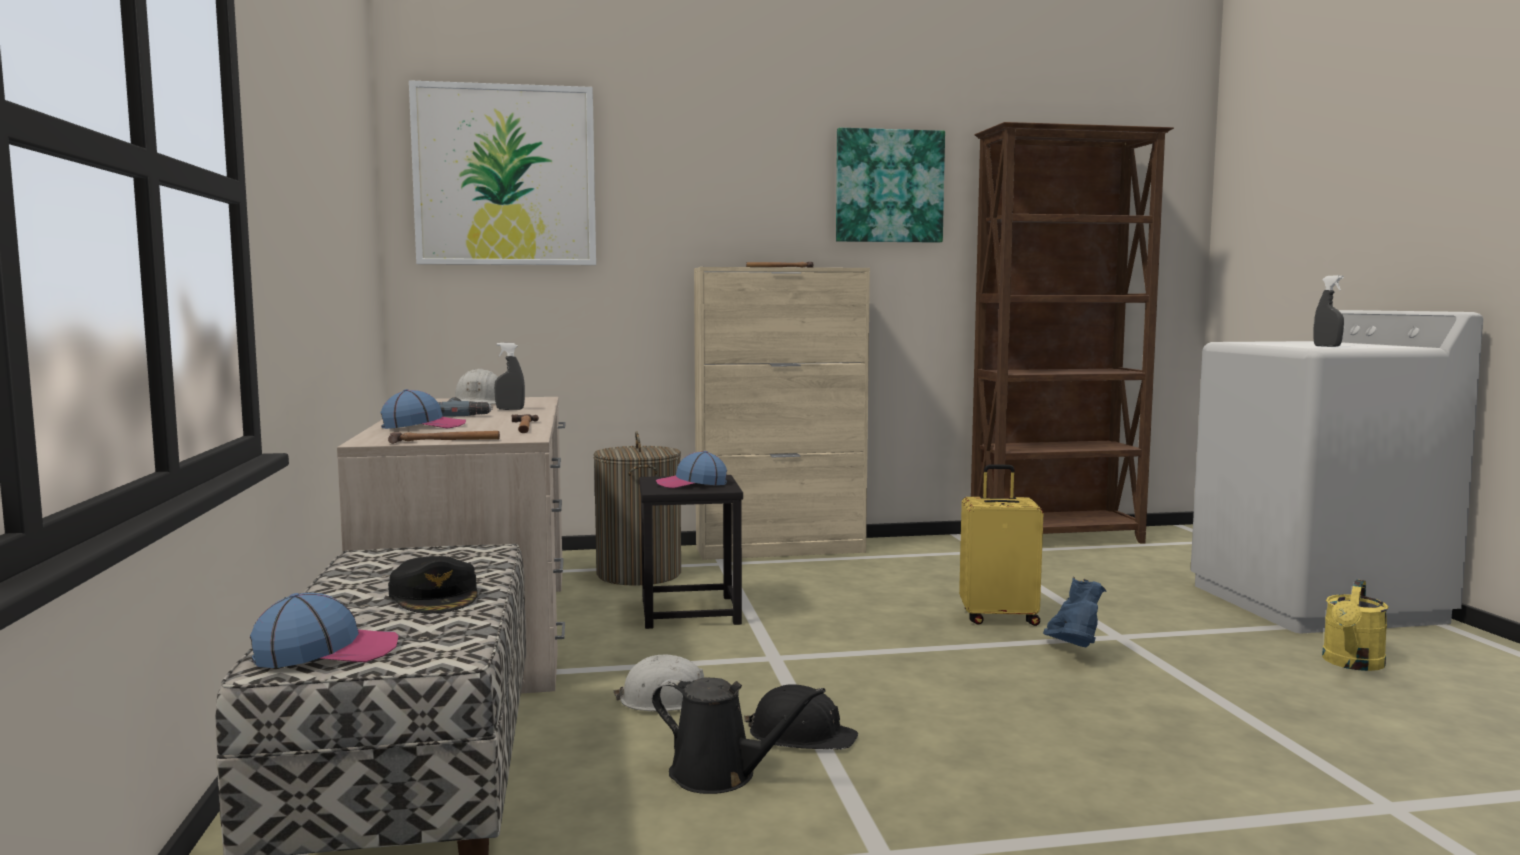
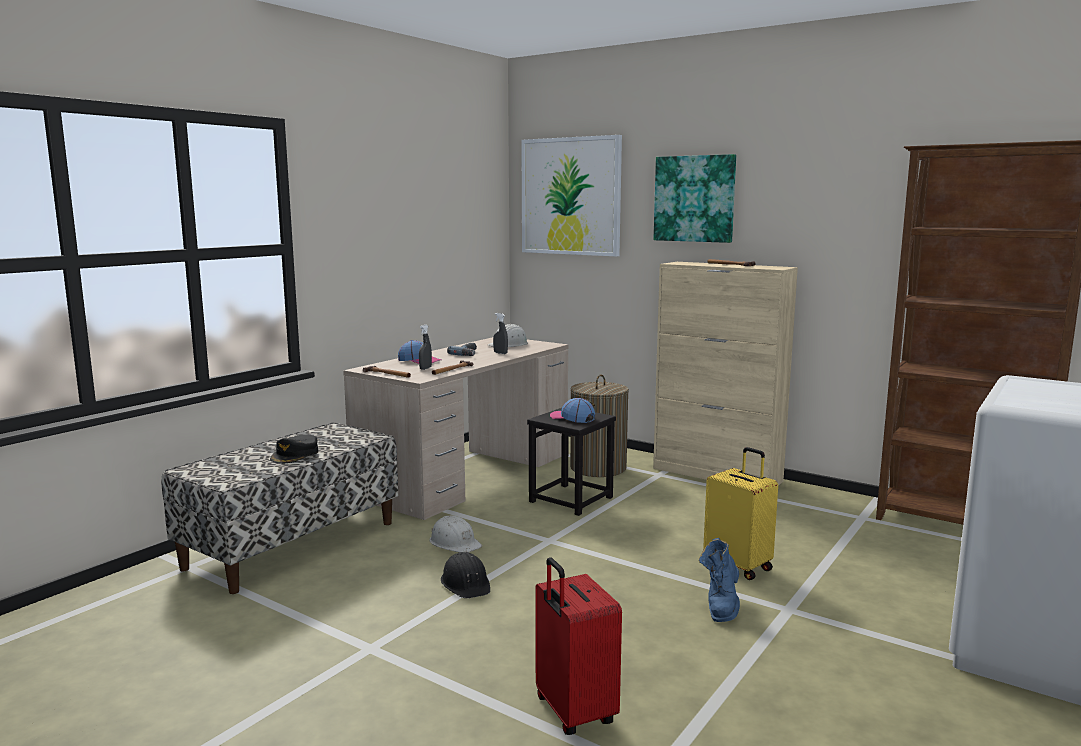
camera: 45 degrees right, 5 degrees up
(327, 651) = (209, 468): cap -> none
(720, 775) = (396, 585): black watering can -> none
(889, 186) = (835, 198): picture -> picture (694, 199)
(1072, 654) = (721, 606): blue boot -> blue boot turned 150 degrees clockwise
(1217, 797) = (573, 712): none -> red suitcase
(1327, 346) = (1040, 403): grey spray bottle -> grey spray bottle (425, 368)
(1352, 664) = (926, 705): yellow watering can -> none

